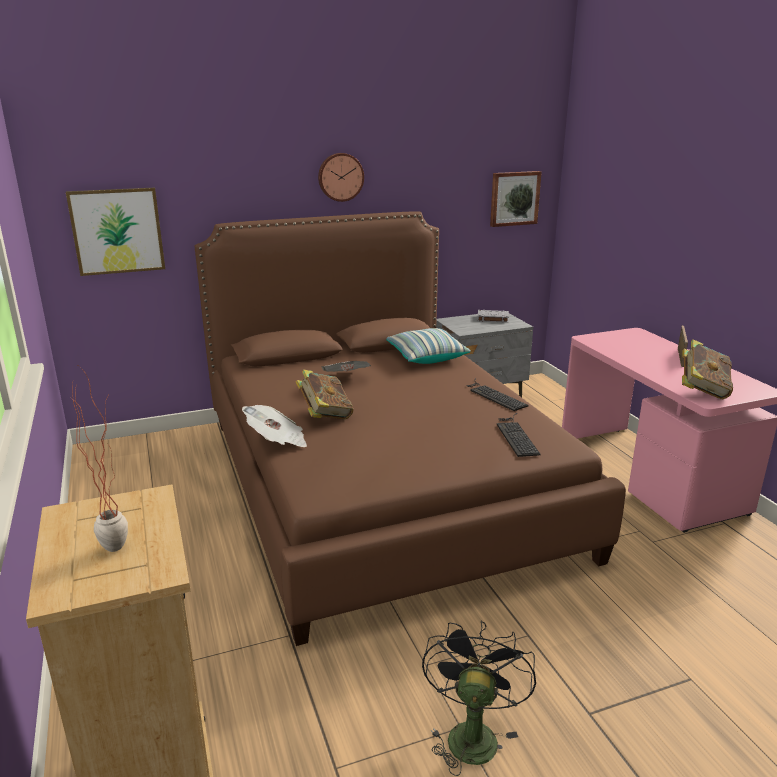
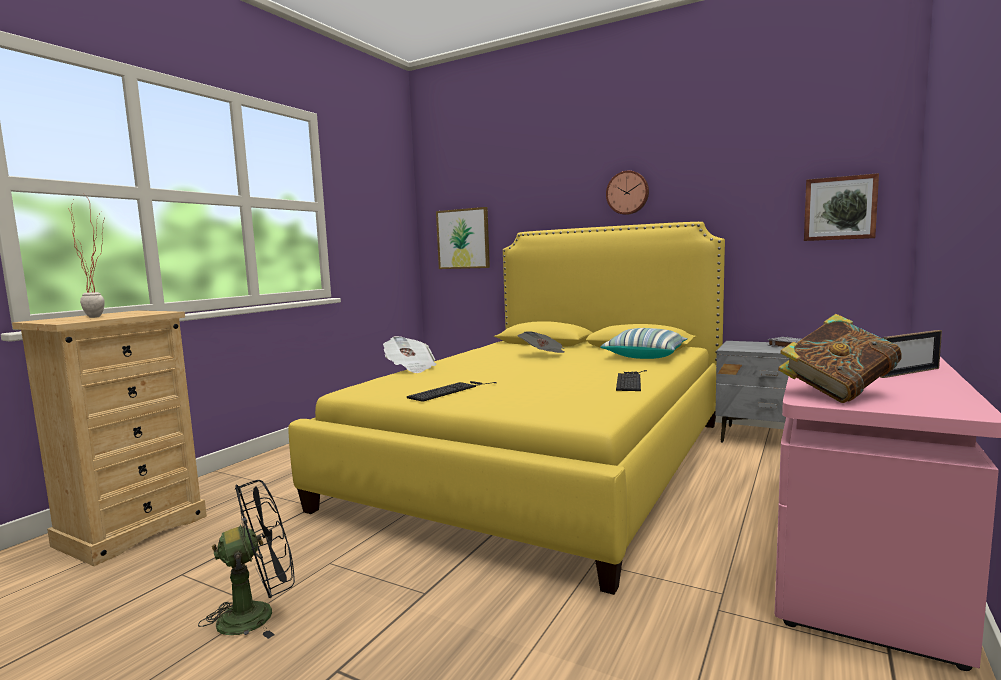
camera: 50 degrees right, 15 degrees down
(325, 415) = (471, 365): book -> none
(379, 483) = (543, 461): brown bed -> yellow bed
(516, 435) = (567, 400): keyboard -> keyboard (450, 390)

